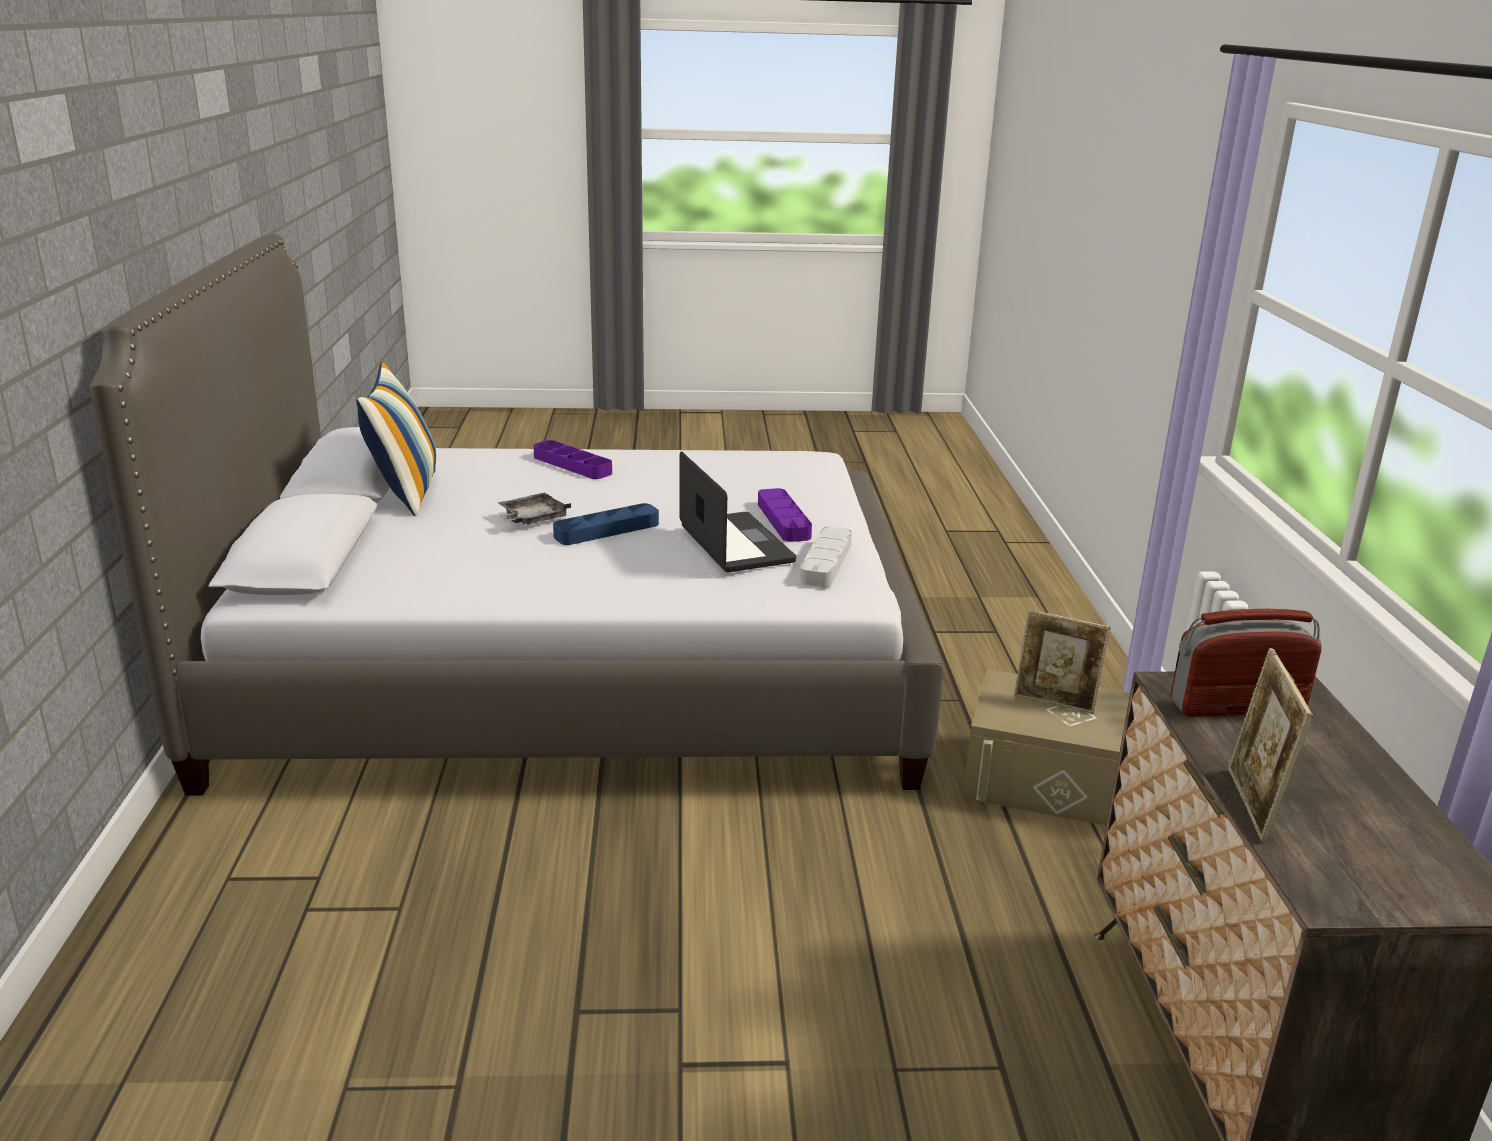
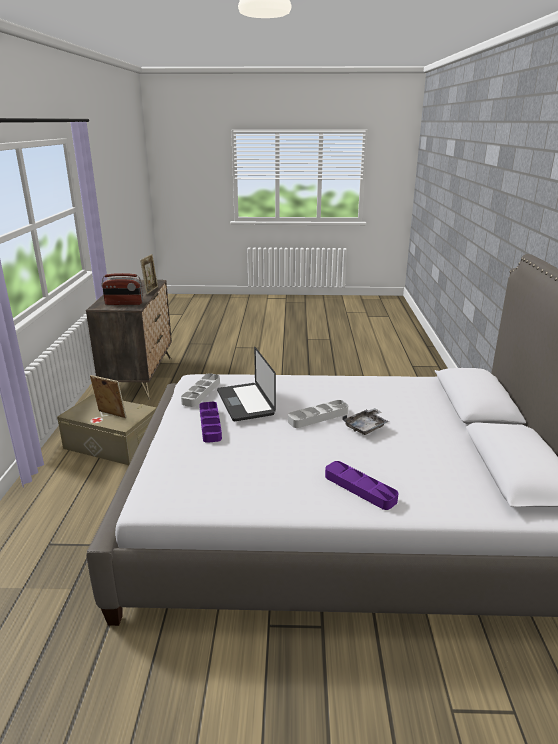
camera: 175 degrees left, 0 degrees up
(404, 492) = (467, 455): pillow -> none
(607, 530) = (318, 417): blue tray -> grey tray

